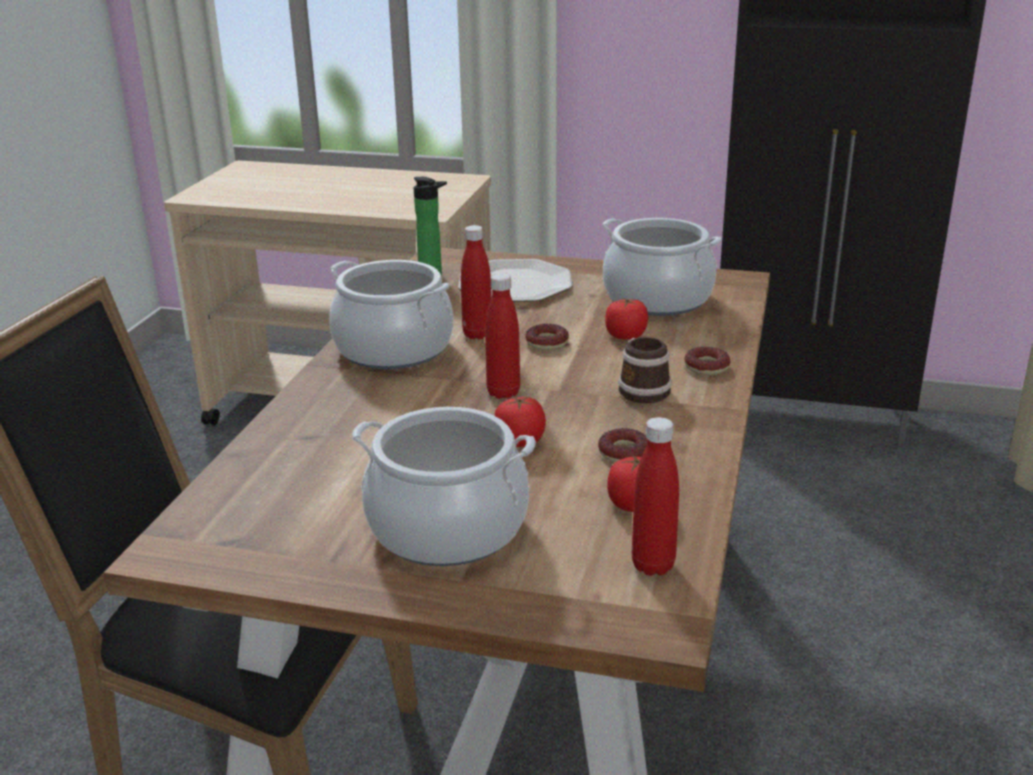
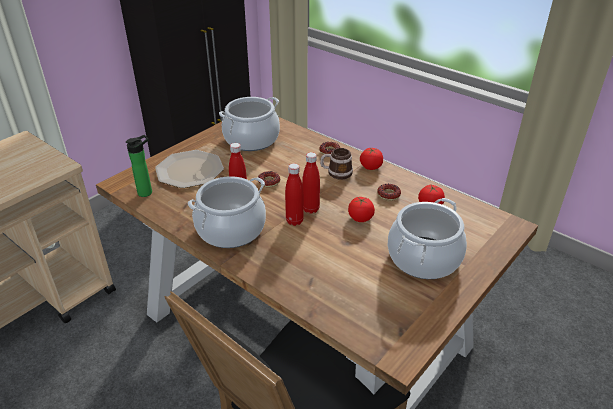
camera: 65 degrees left, 10 degrees up
(626, 336) = (282, 159): tomato -> tomato (371, 166)
(653, 565) = (474, 215): red bottle -> red bottle (294, 221)

